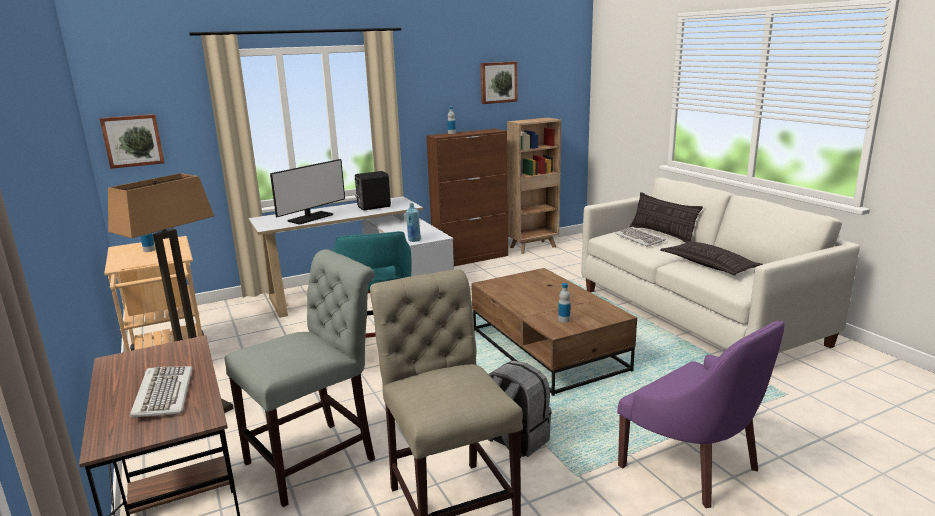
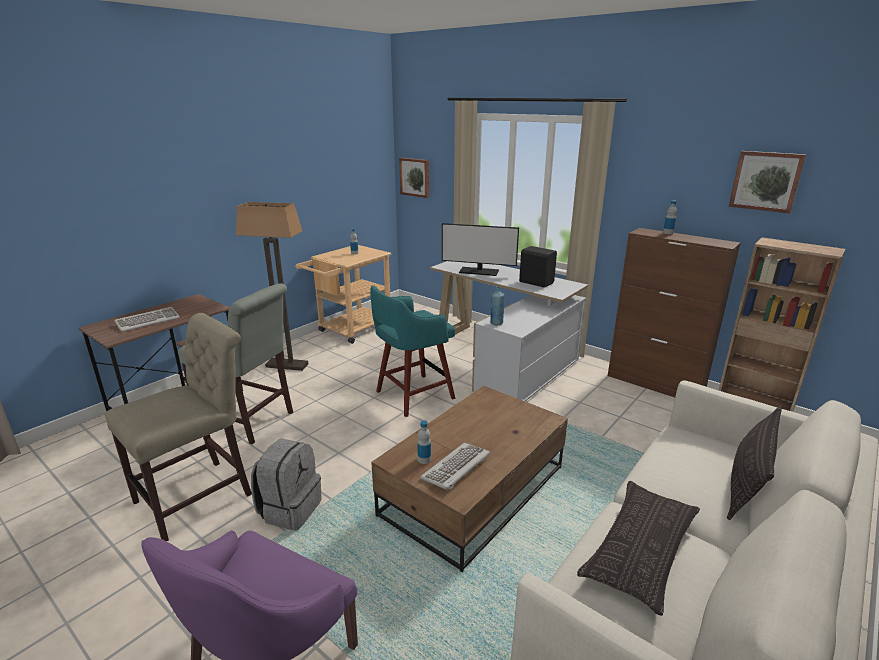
camera: 65 degrees right, 5 degrees up
(640, 239) = (689, 462): keyboard -> keyboard (456, 468)

